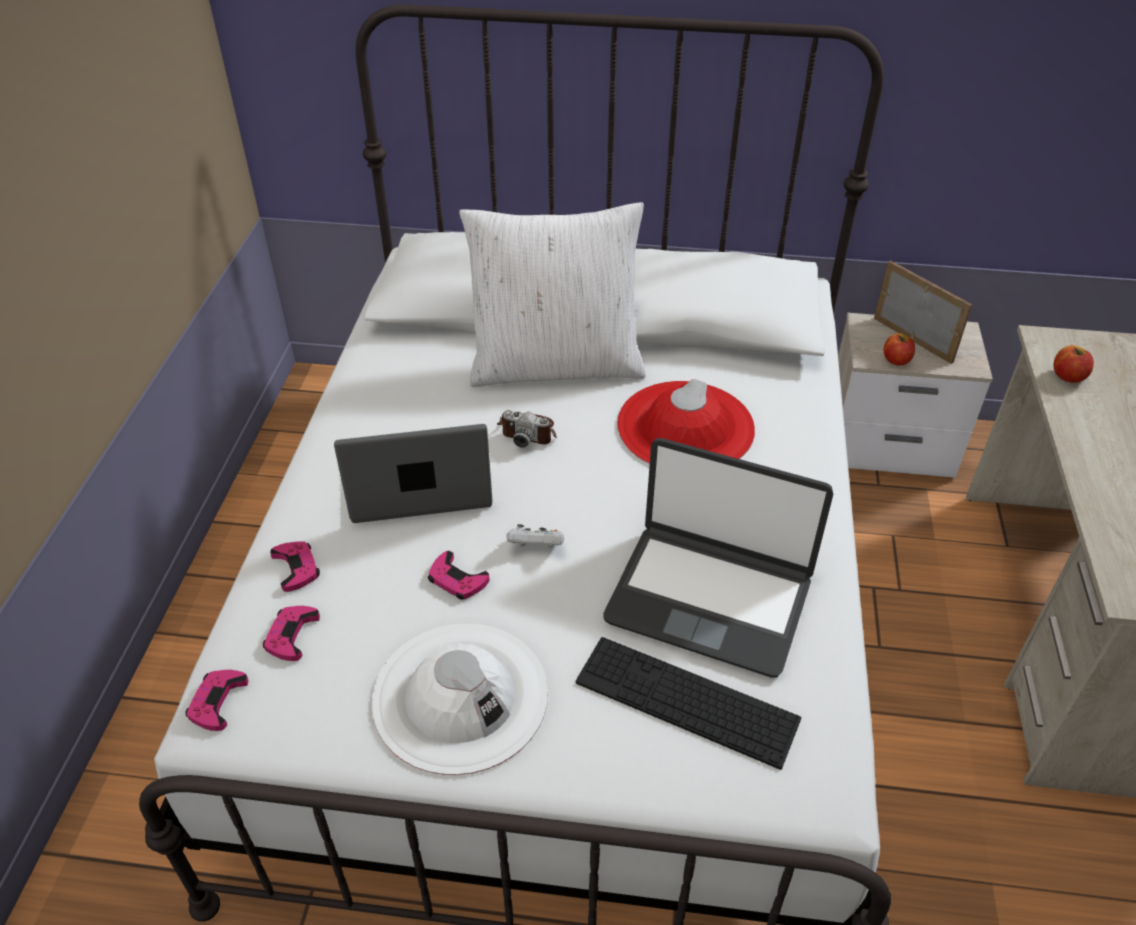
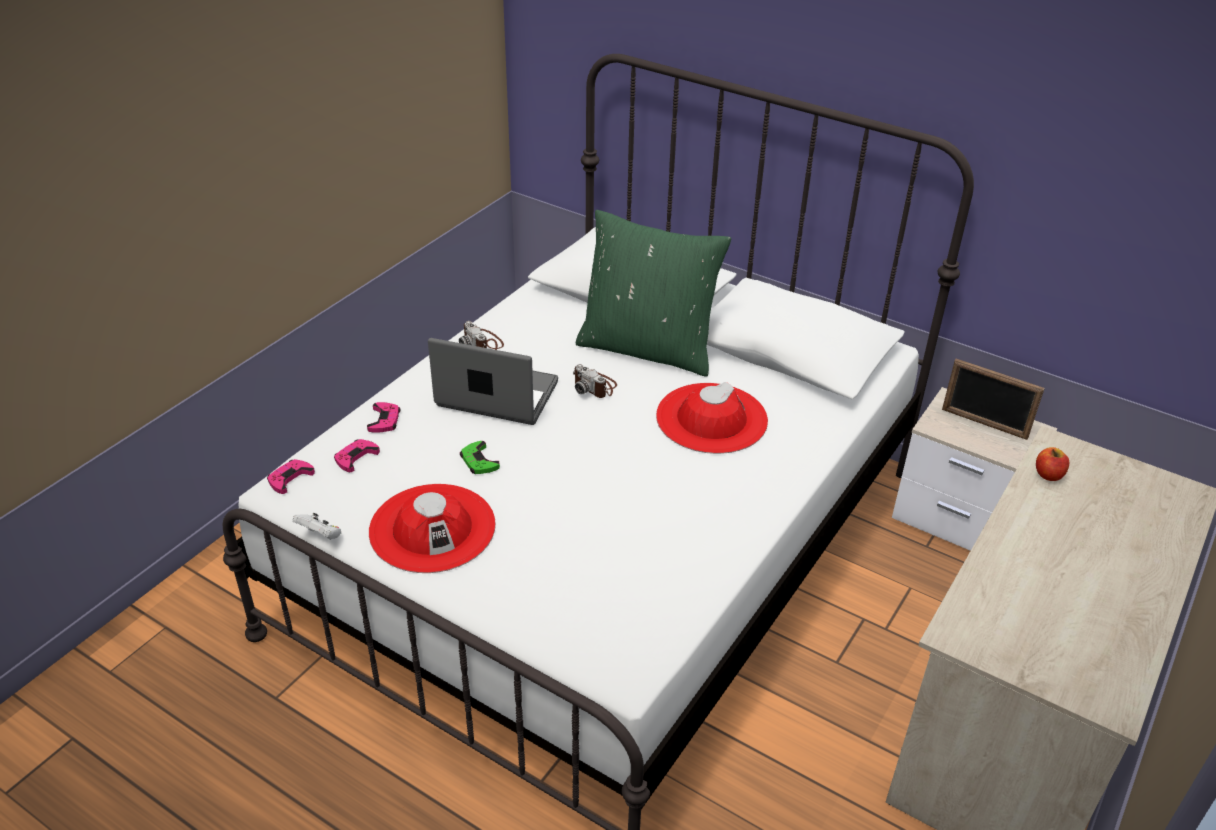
camera: 25 degrees right, 5 degrees down
(356, 421) = (482, 344): none -> camera
(457, 580) = (479, 461): pink game controller -> green game controller
(460, 696) = (432, 528): white hat -> red hat
(536, 547) = (545, 460): white game controller -> white game controller (320, 536)
(556, 364) = (648, 348): white pillow -> green pillow
(686, 700) = (575, 584): keyboard -> none
(709, 598) = (640, 531): laptop -> none
(896, 360) = (955, 435): apple -> none
(913, 339) = (984, 424): picture frame -> picture frame turned 135 degrees clockwise

